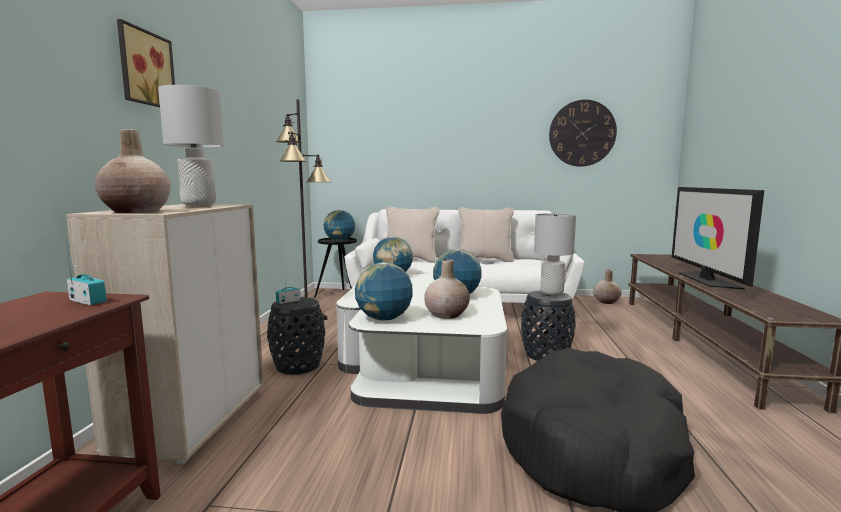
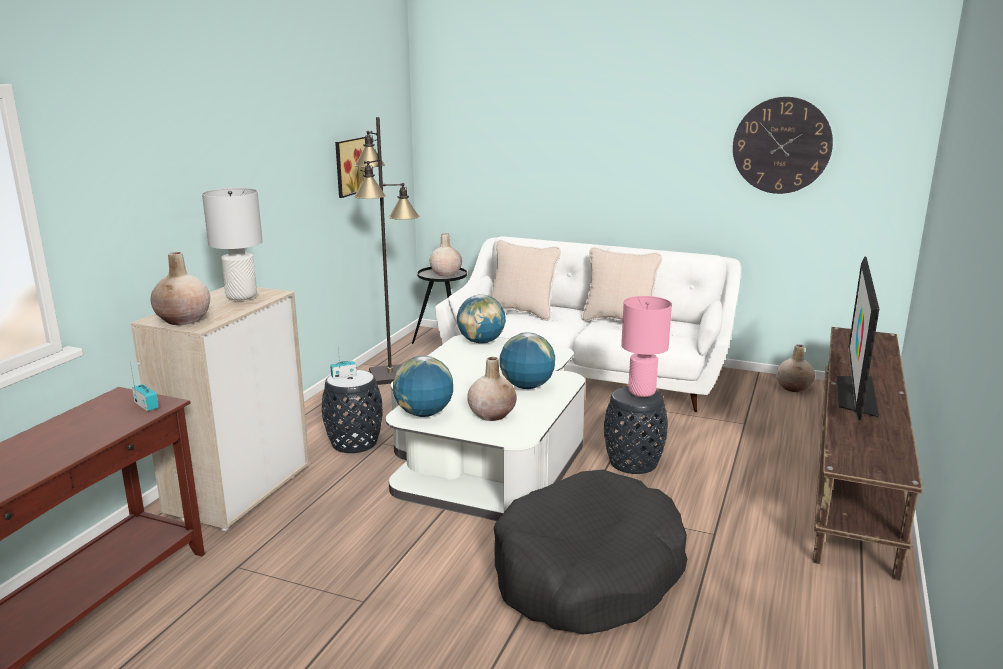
camera: 15 degrees right, 10 degrees up
(144, 68) = (196, 146): picture -> picture (349, 166)
(339, 241) = (445, 273): globe -> beige vase
(552, 294) = (642, 394): grey table lamp -> pink table lamp

